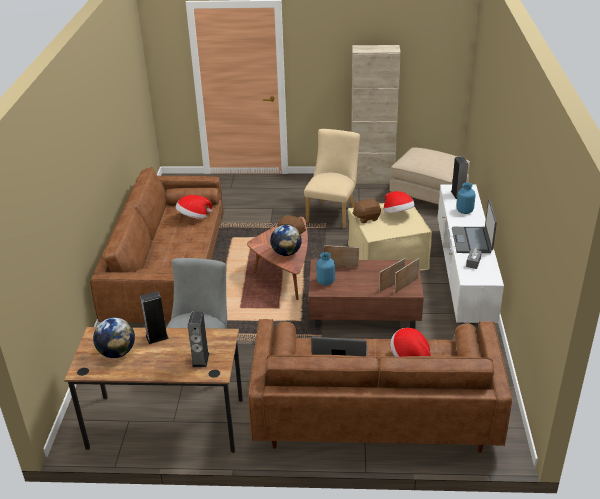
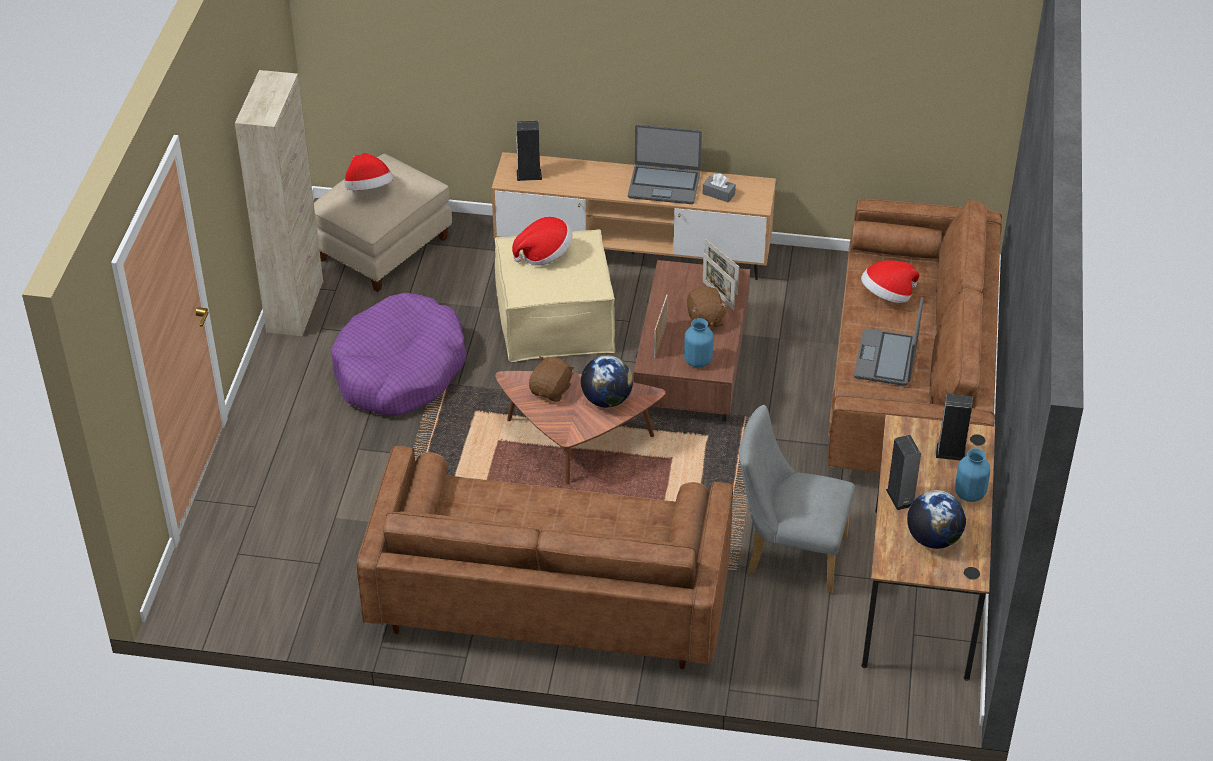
camera: 85 degrees left, 10 degrees up
(194, 217) = (479, 506): hat -> hat (369, 190)
(333, 213) = (399, 370): beige chair -> purple dog bed
(366, 218) = (543, 291): brown plush toy -> brown plush toy (704, 319)
(463, 279) = (633, 253): white tv stand -> brown tv stand
(465, 211) = (581, 177): blue vase -> blue vase (969, 493)

